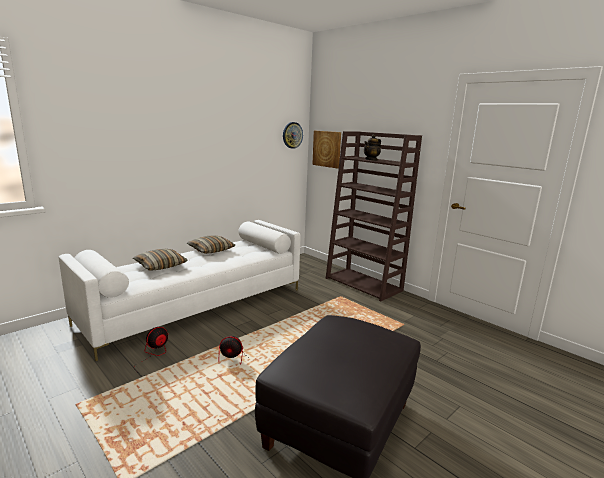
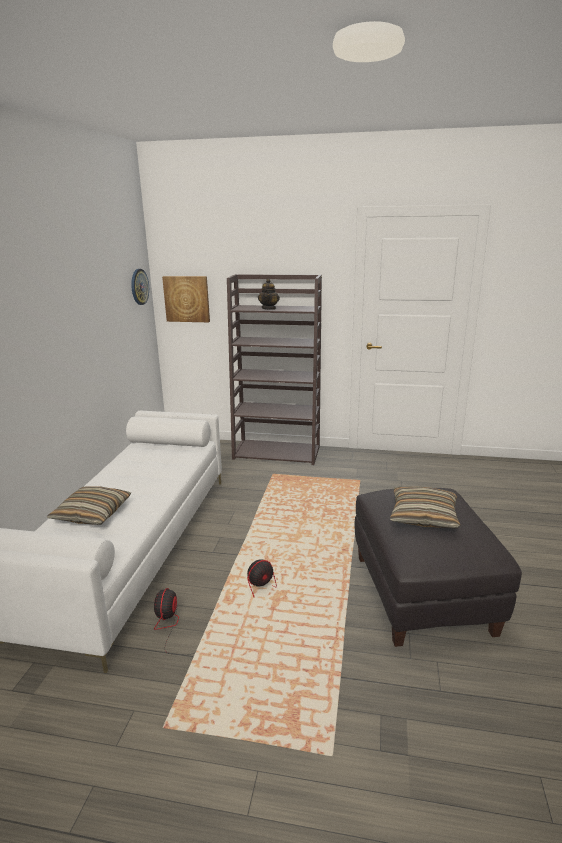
camera: 35 degrees left, 5 degrees up
(211, 250) = (119, 470): pillow -> pillow (423, 516)

